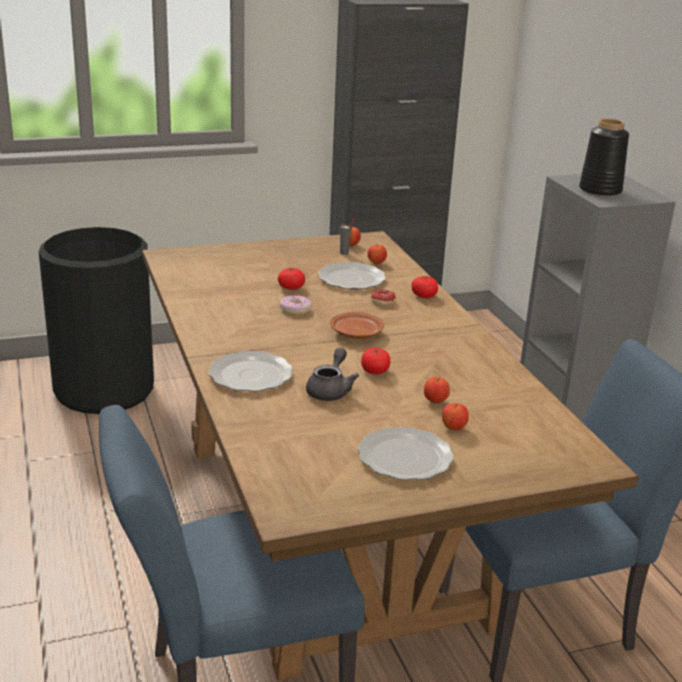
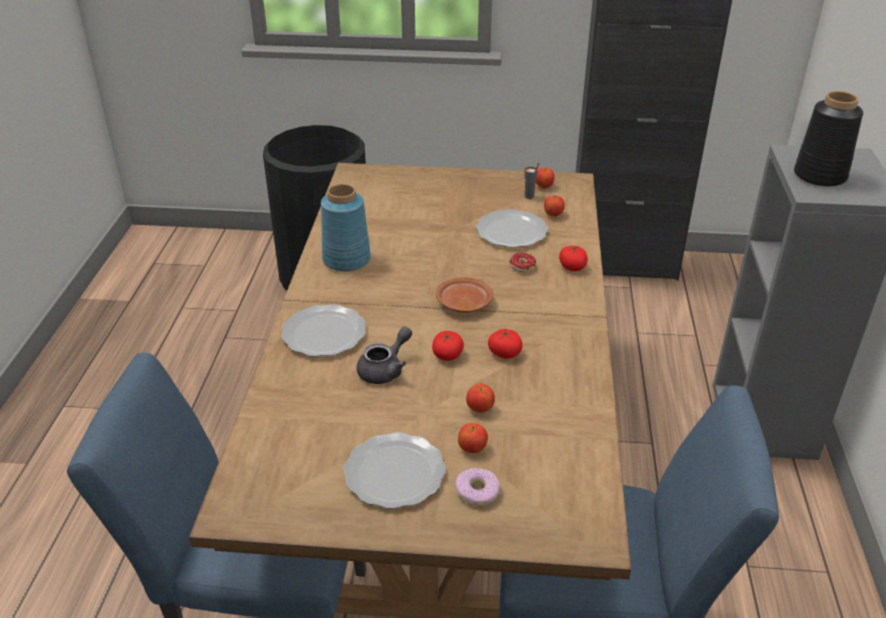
camera: 25 degrees right, 10 degrees up
(220, 320) = (346, 260): none -> blue vase
(291, 287) = (442, 232): tomato -> tomato (504, 353)
(295, 309) = (426, 260): donut -> donut (477, 491)

